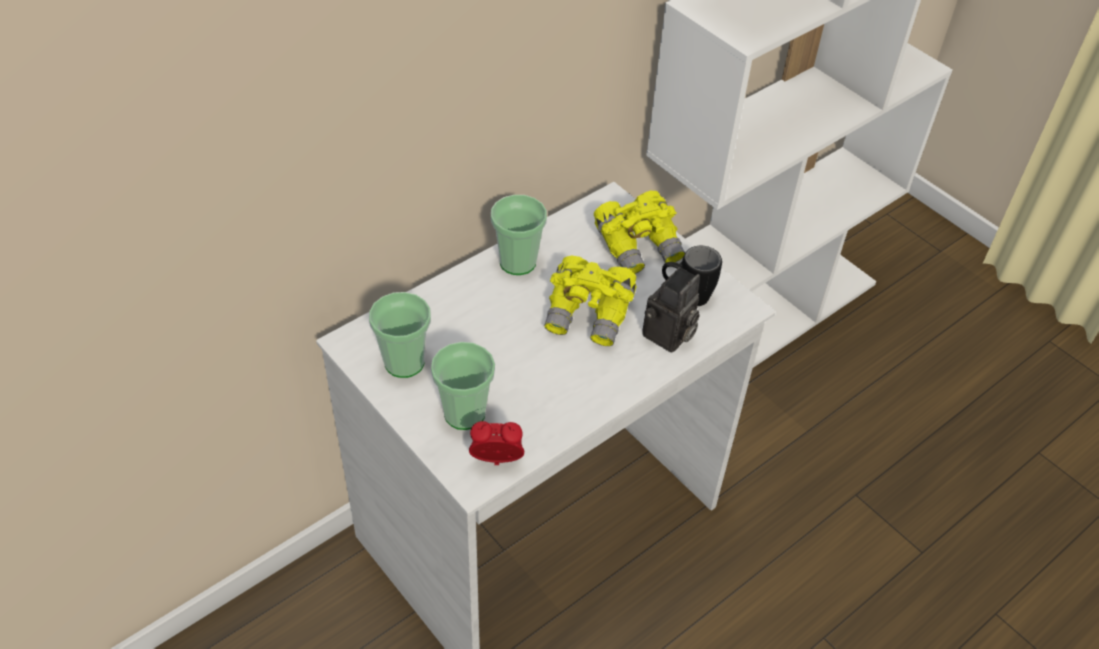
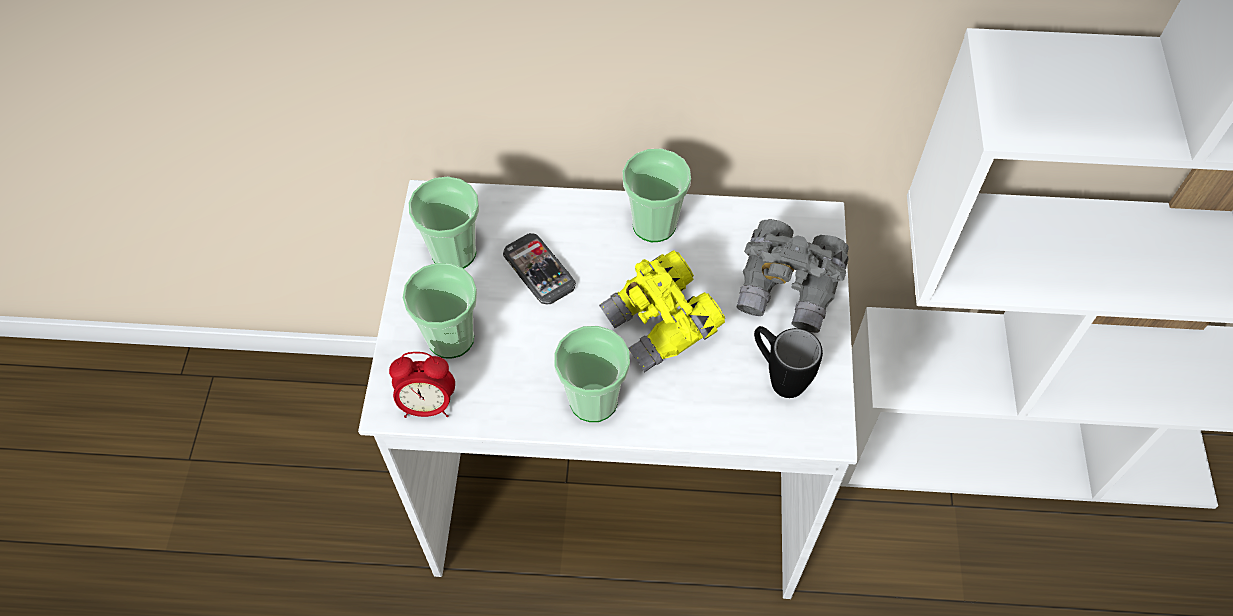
camera: 45 degrees right, 10 degrees up
(475, 335) = (539, 270): none -> phone
(497, 462) = (427, 405): alarm clock -> alarm clock turned 135 degrees clockwise
(598, 384) = (593, 400): none -> cup
(638, 247) = (789, 289): yellow binoculars -> grey binoculars
(668, 337) = (713, 404): camera -> none

